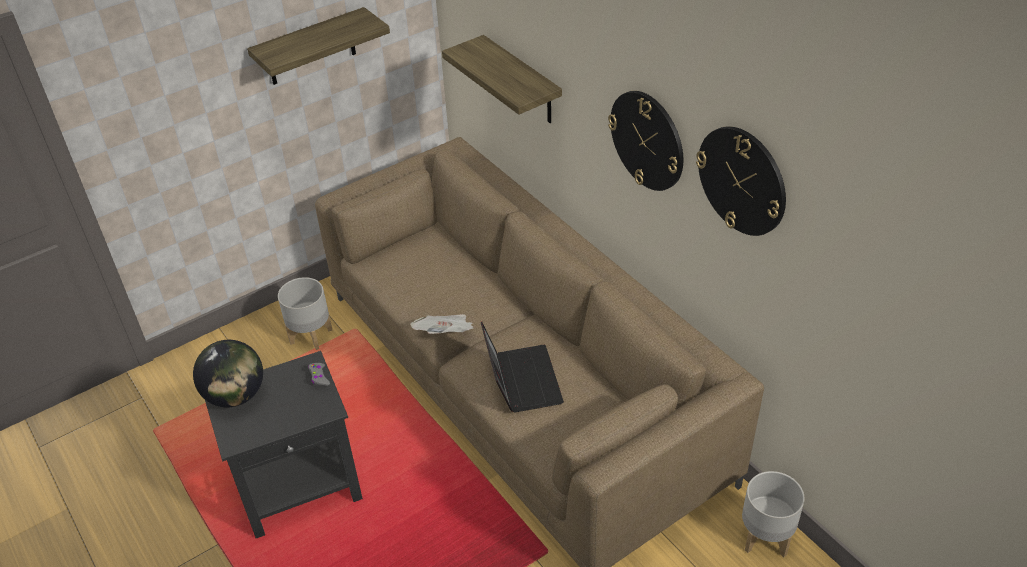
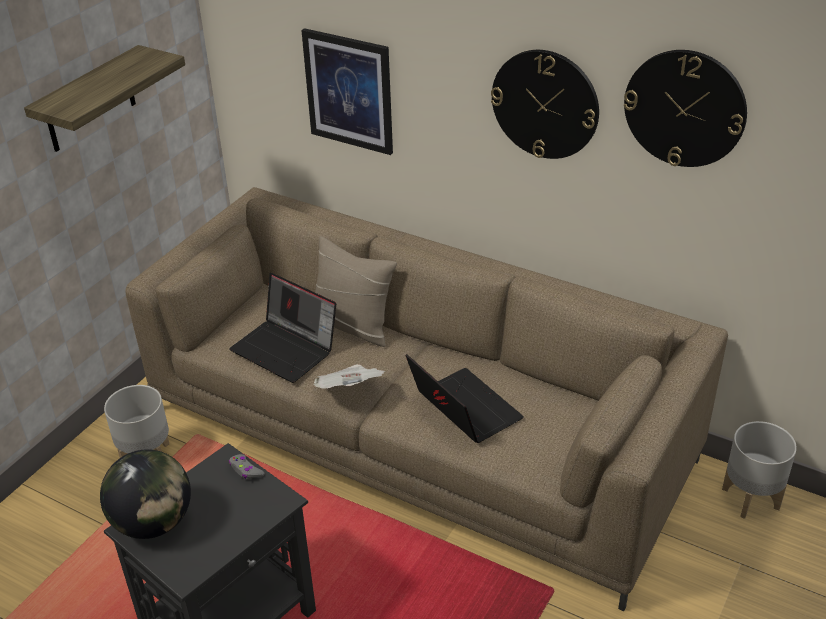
camera: 25 degrees left, 5 degrees down
(420, 284) = (286, 349): none -> laptop
(482, 279) = (352, 325): none -> beige pillow
(522, 81) = (349, 91): shelf -> picture

